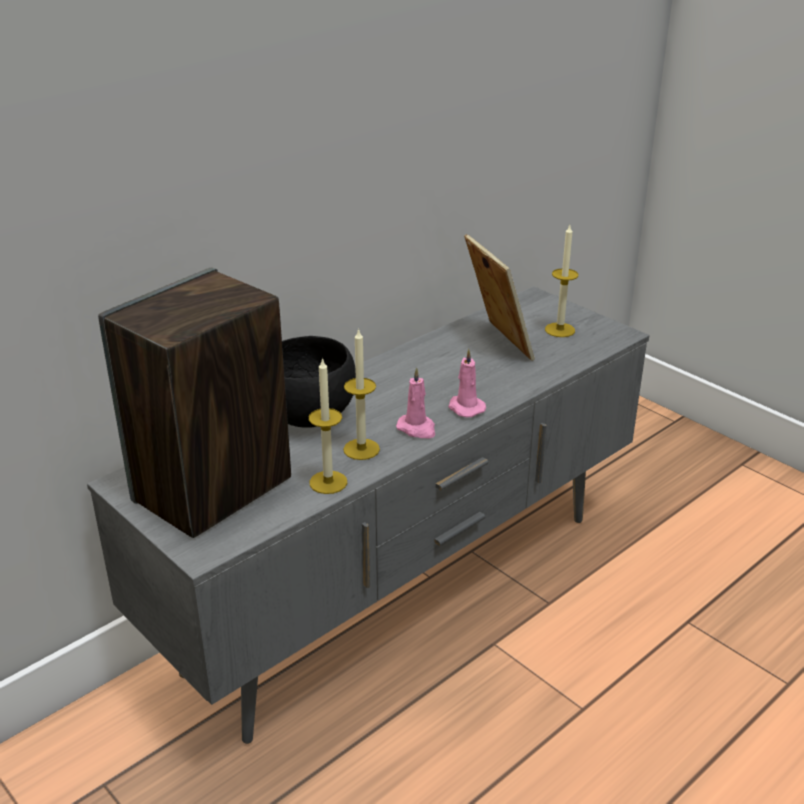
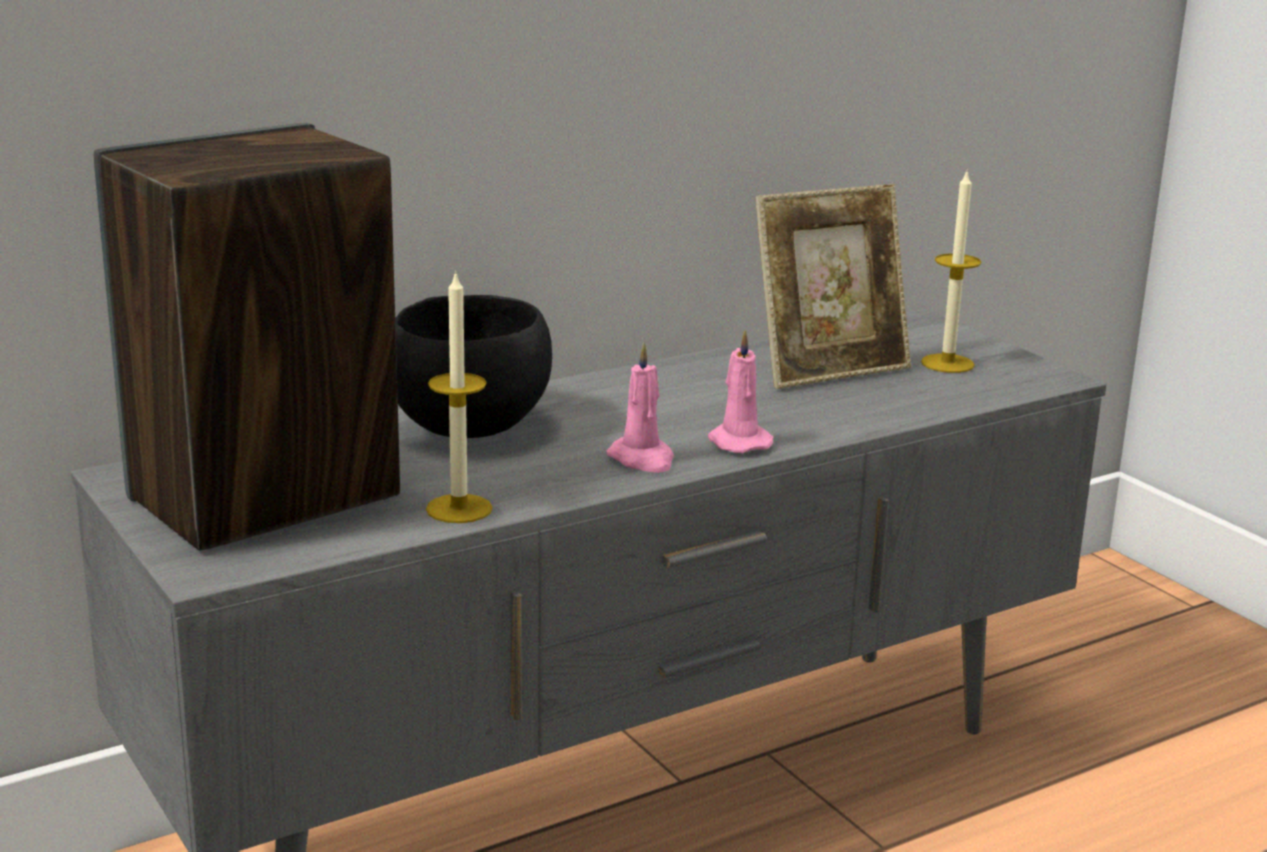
camera: 10 degrees right, 10 degrees down
(361, 449) = (535, 475): candle -> none
(496, 343) = (829, 369): picture frame -> picture frame turned 75 degrees clockwise

